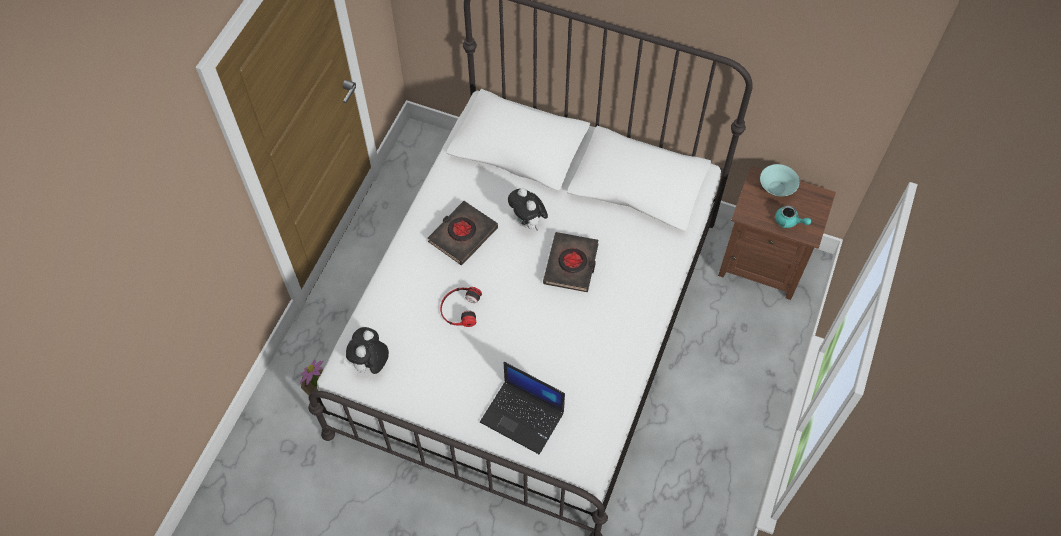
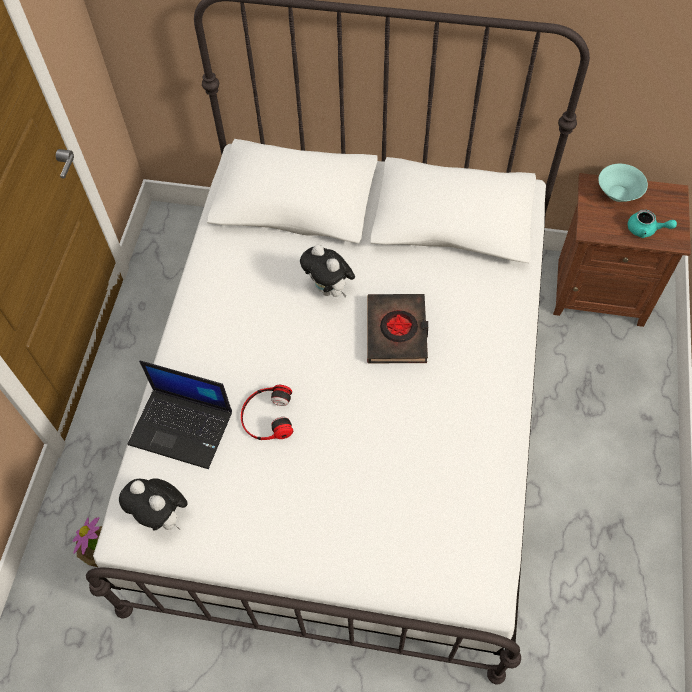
camera: 10 degrees left, 0 degrees up
(370, 364) = (163, 516): plush toy -> plush toy turned 60 degrees counterclockwise
(462, 235) = (250, 320): black book -> none
(523, 417) = (385, 547): laptop -> laptop (183, 427)

